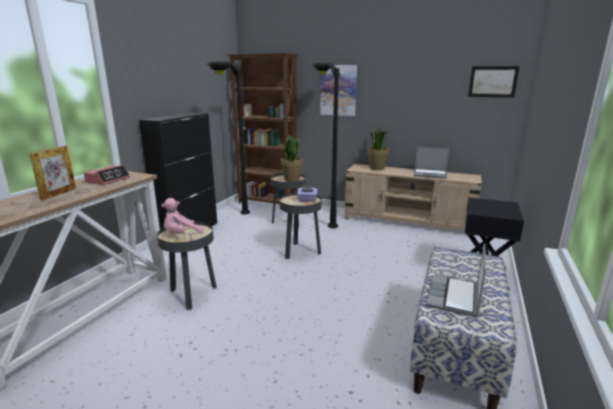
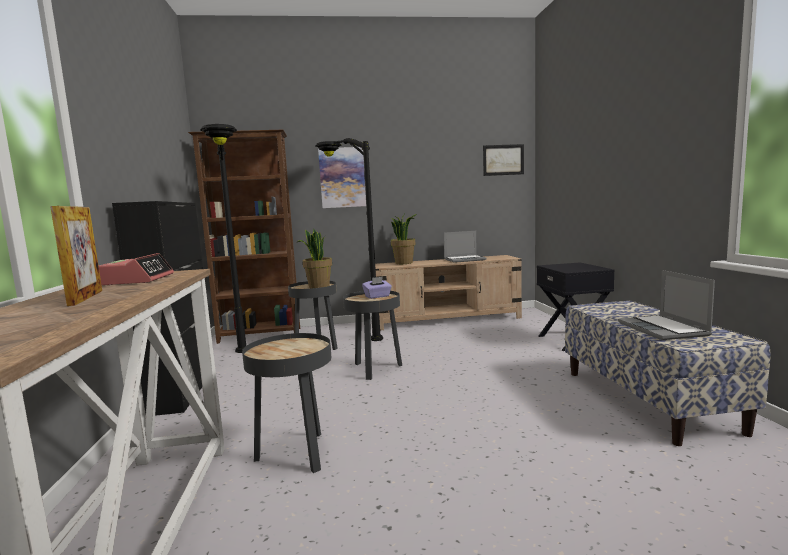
camera: 30 degrees left, 10 degrees down
(181, 234) = (282, 351): pink plush toy -> none

